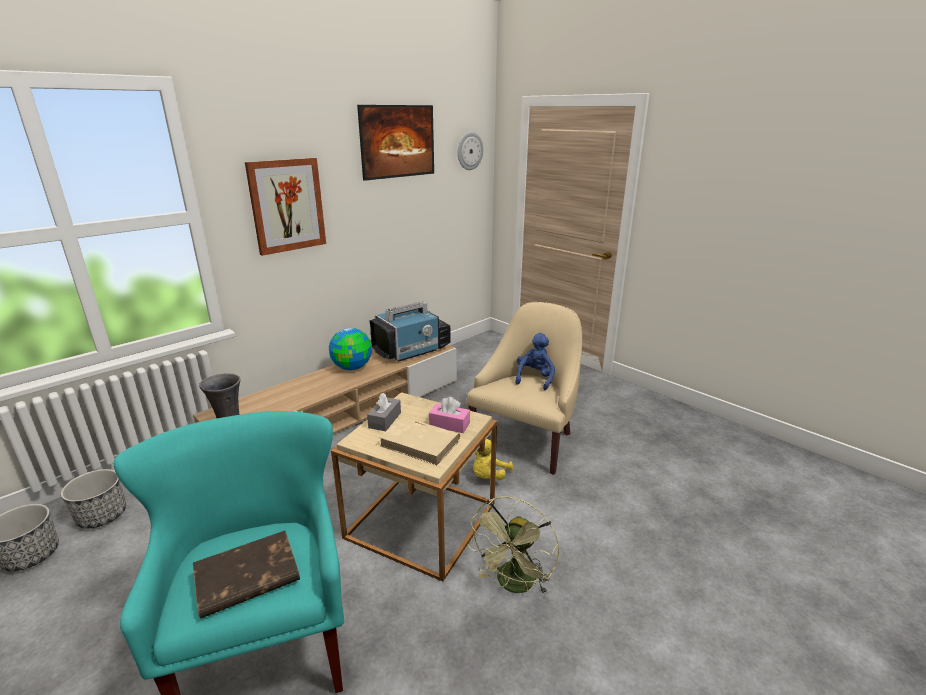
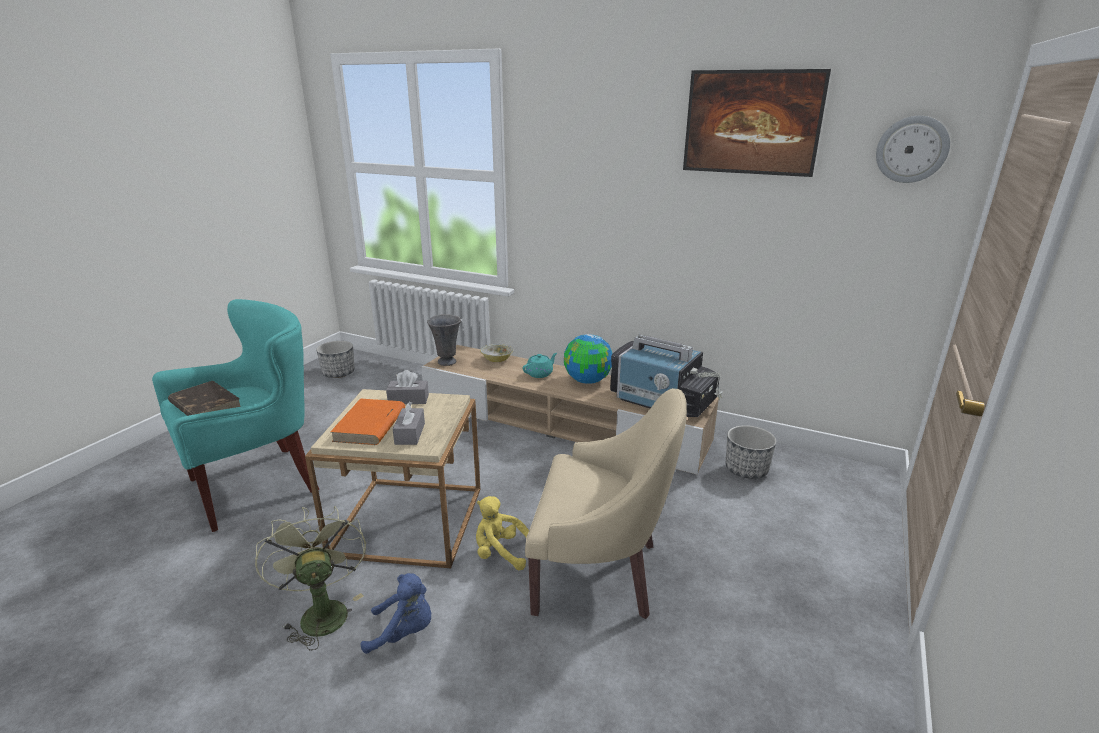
camera: 70 degrees right, 0 degrees up
(102, 516) = (378, 377): planter -> planter (746, 470)
(262, 398) = (497, 360): none -> bowl
(287, 205) = (583, 183): picture -> none
(317, 383) = (540, 374): none -> turquoise teapot
(421, 443) = (370, 426): beige book -> orange book
(449, 424) = (410, 434): pink tissue box -> grey tissue box
(514, 585) = (321, 611): green fan -> green fan turned 60 degrees clockwise
(535, 378) = (616, 493): blue plush toy -> blue plush toy (404, 632)

